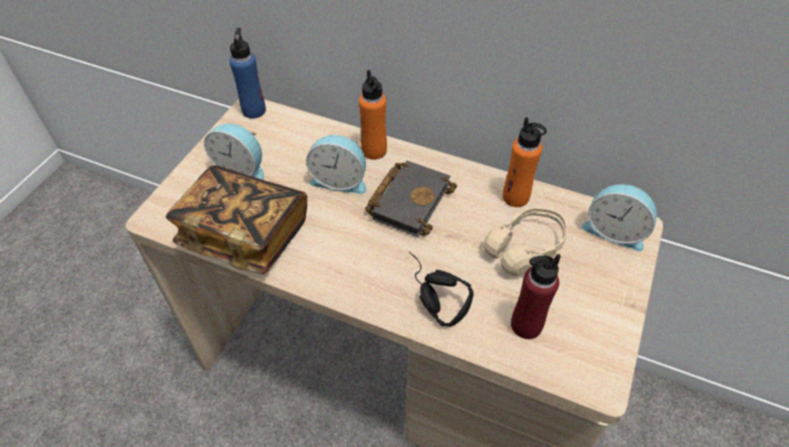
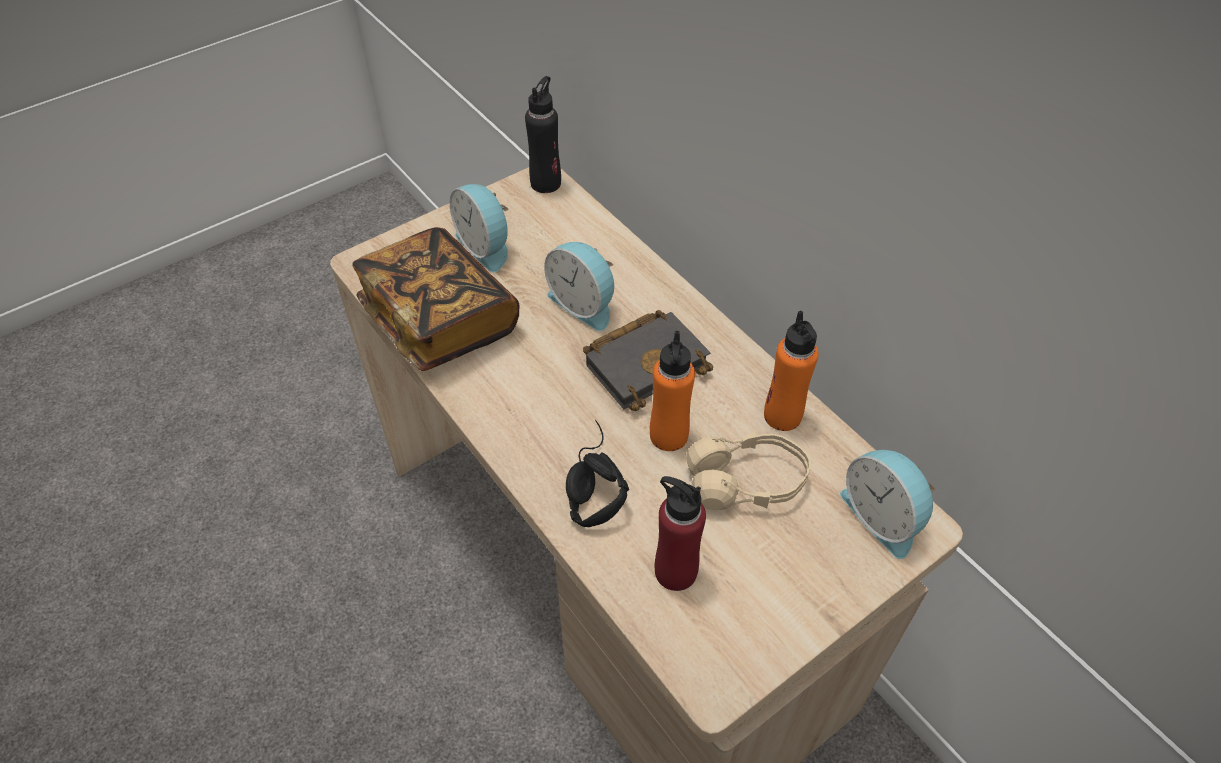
camera: 30 degrees right, 0 degrees up
(254, 110) = (546, 183): blue bottle -> black bottle
(374, 151) = (649, 285): orange bottle -> orange bottle (668, 435)

